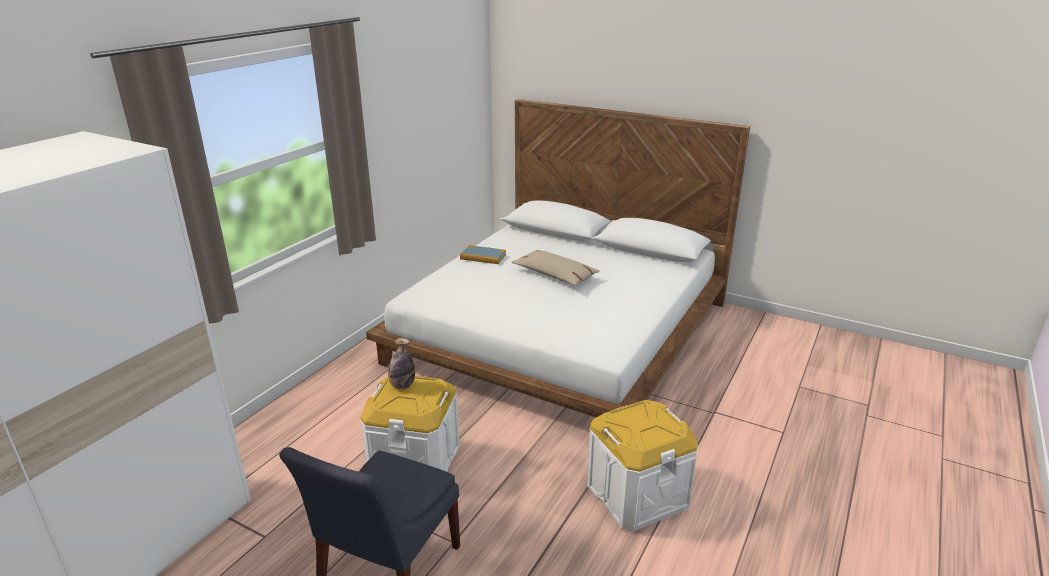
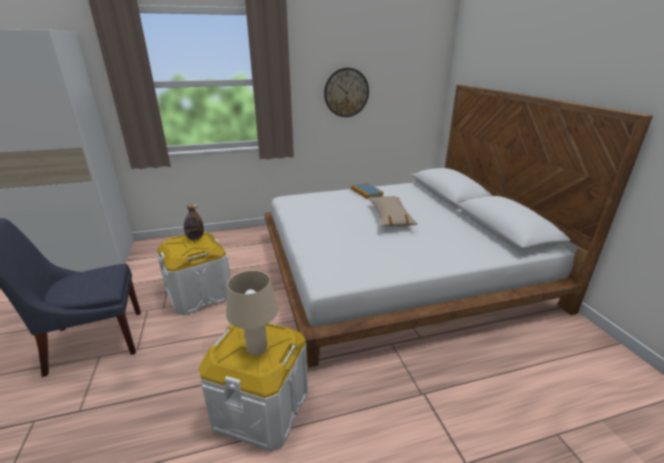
camera: 45 degrees right, 0 degrees up
(408, 134) = (346, 92): none -> wall clock
(653, 424) = (257, 349): none -> beige table lamp

